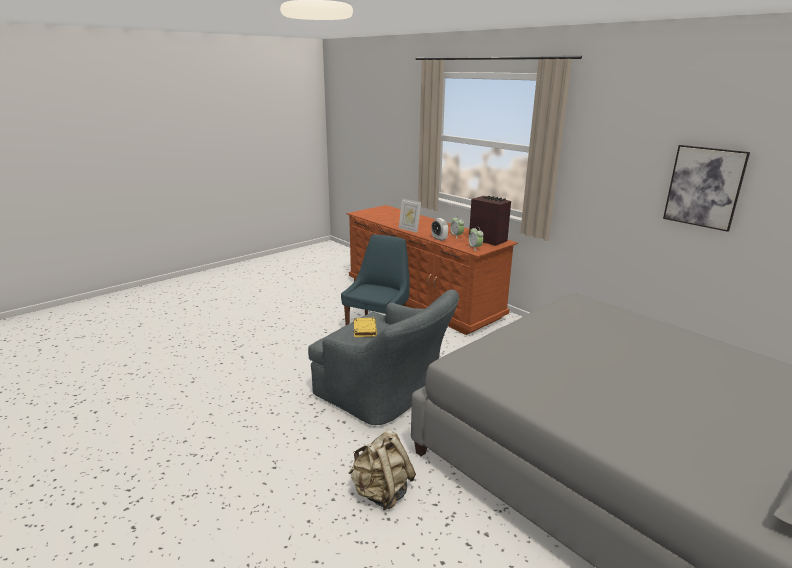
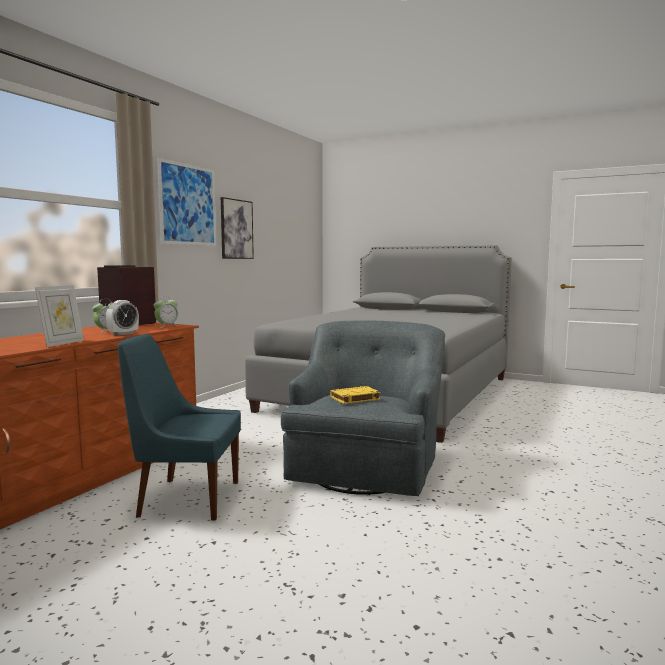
camera: 110 degrees left, 15 degrees down
(381, 492) = (503, 447): beige backpack -> none
(621, 153) = (188, 205): none -> picture

